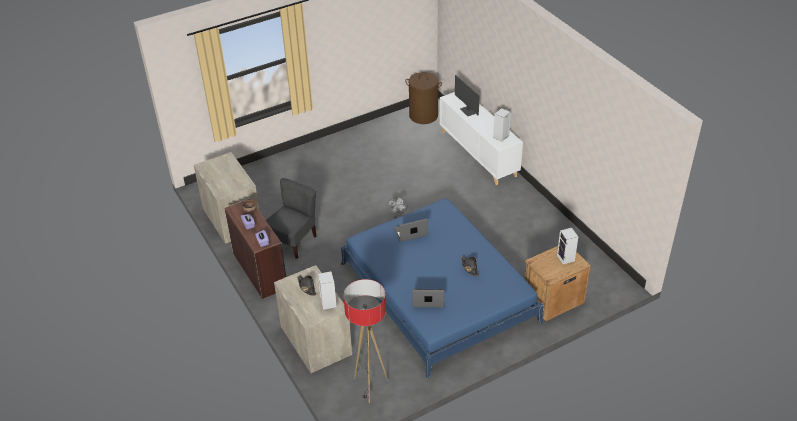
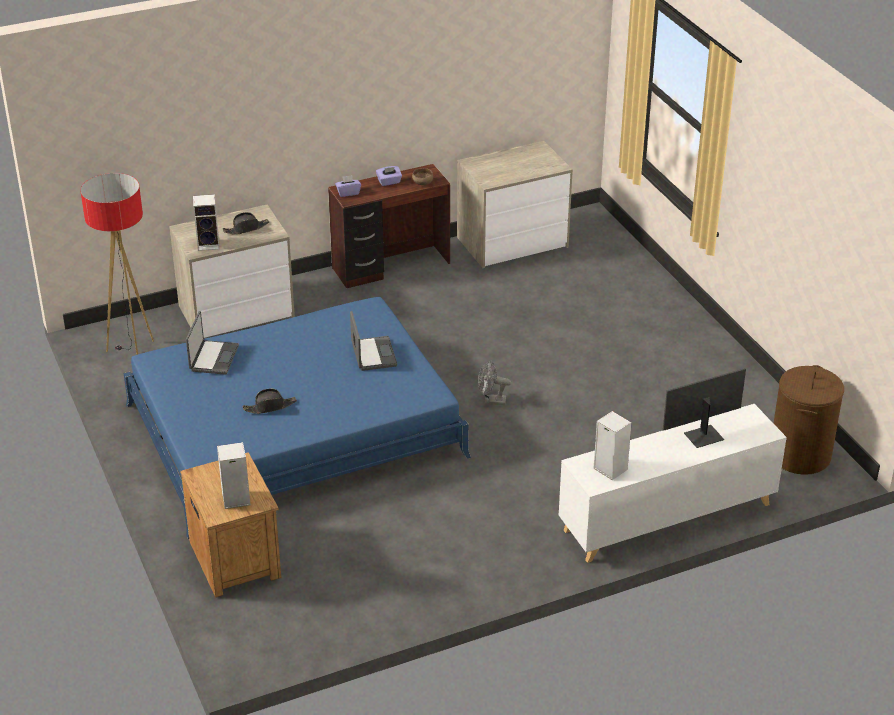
camera: 95 degrees right, 5 degrees down
(293, 241) = (448, 295): grey chair -> none

